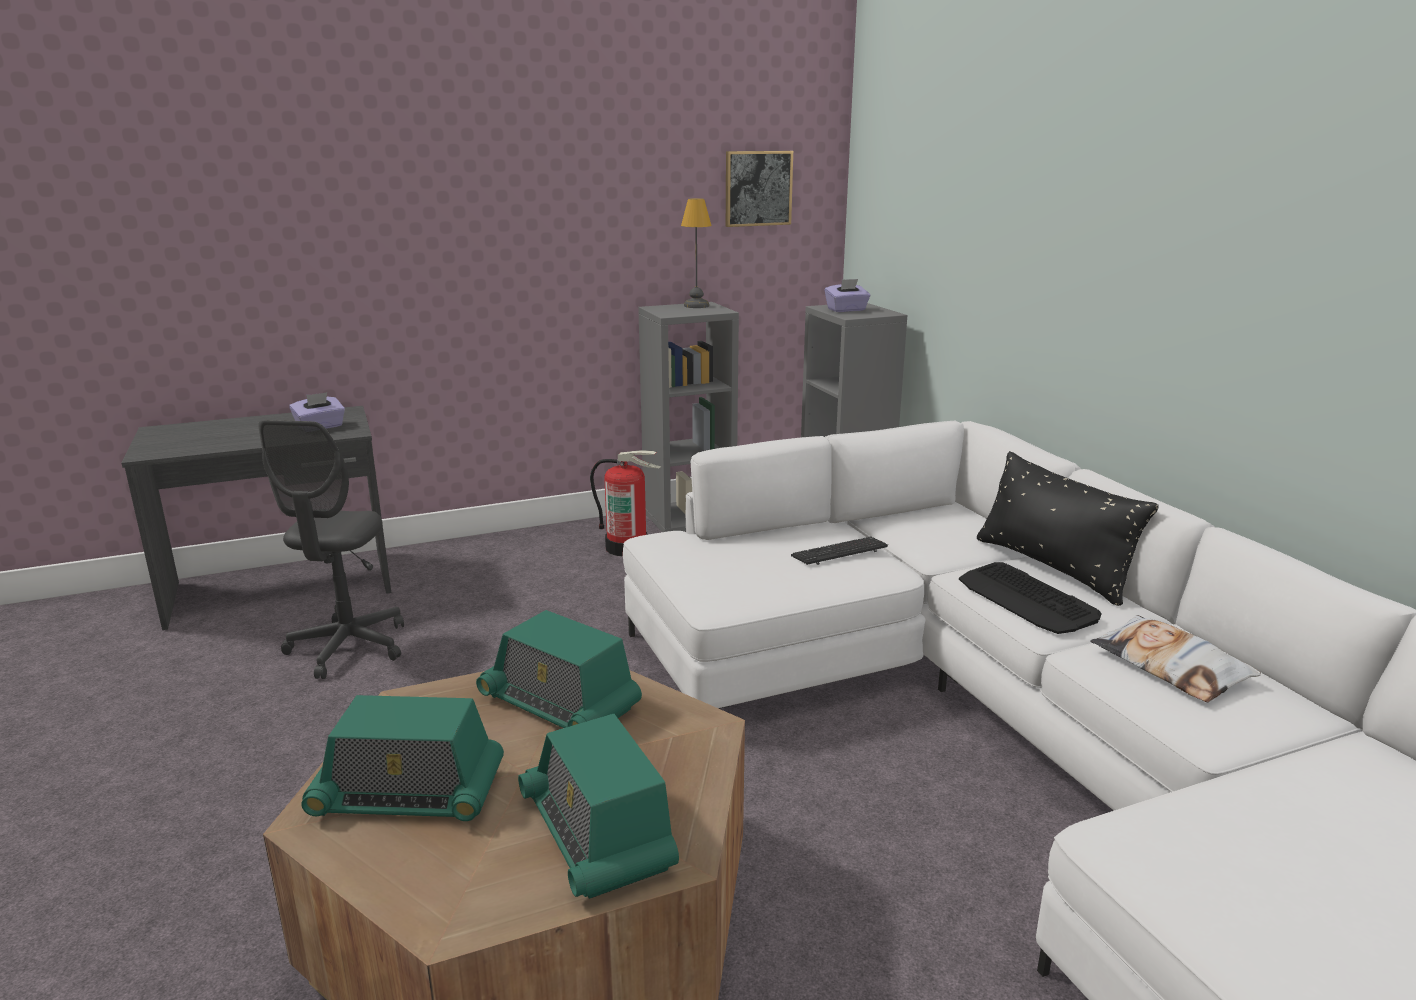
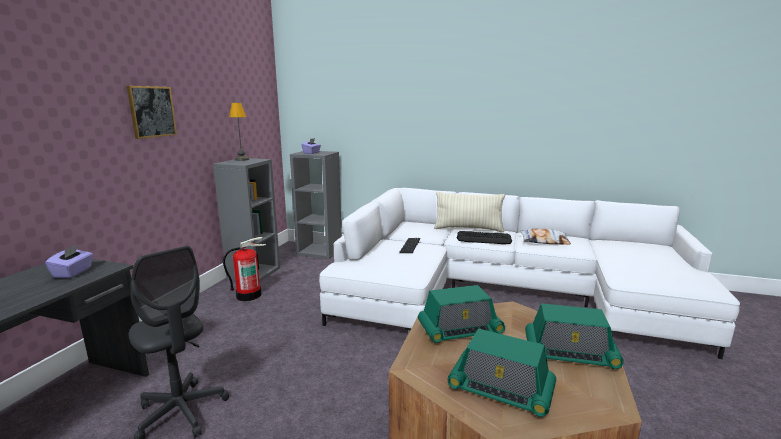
camera: 50 degrees left, 5 degrees down
(409, 794) = (500, 389): radio -> radio turned 75 degrees clockwise
(758, 188) = (250, 98): picture -> picture (152, 111)
(1052, 568) = (468, 229): black pillow -> beige pillow

